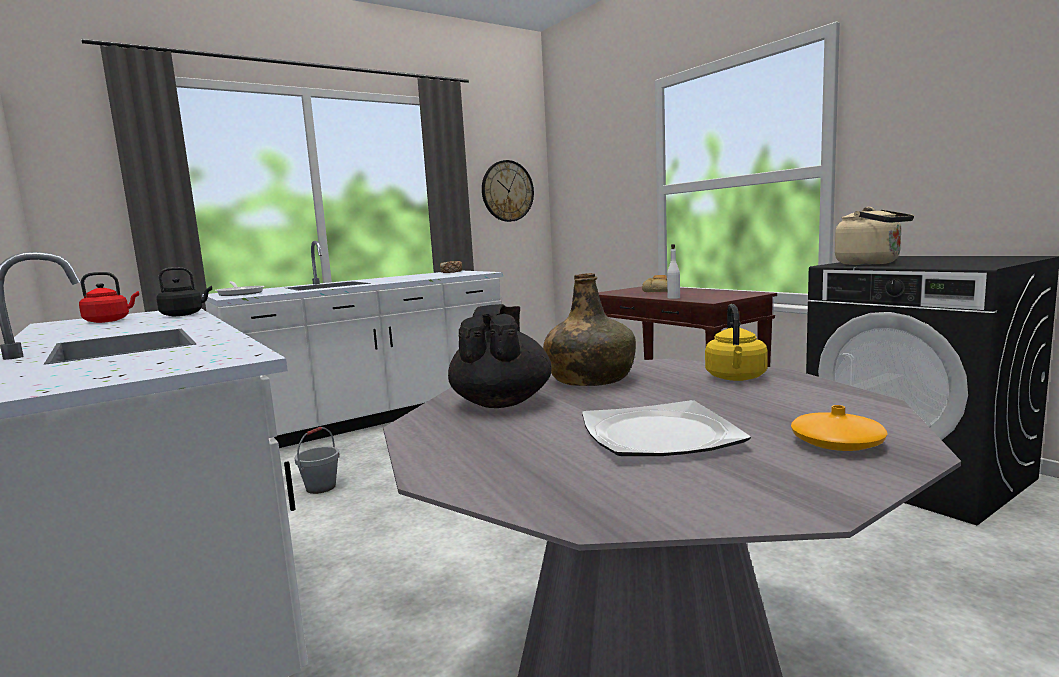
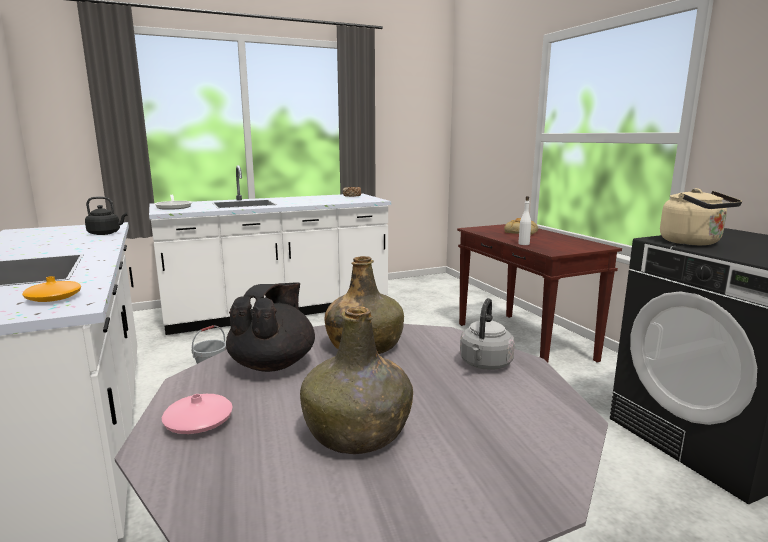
camera: 10 degrees right, 5 degrees up
(109, 321) = (52, 234): red kettle -> none
(469, 451) = (198, 422): none -> pink vase
(507, 191) = (412, 125): wall clock -> none
(661, 436) = (358, 432): plate -> green bottle
(736, 378) = (485, 364): yellow kettle -> grey kettle
(837, 443) = (494, 473): orange vase -> orange vase (54, 298)

